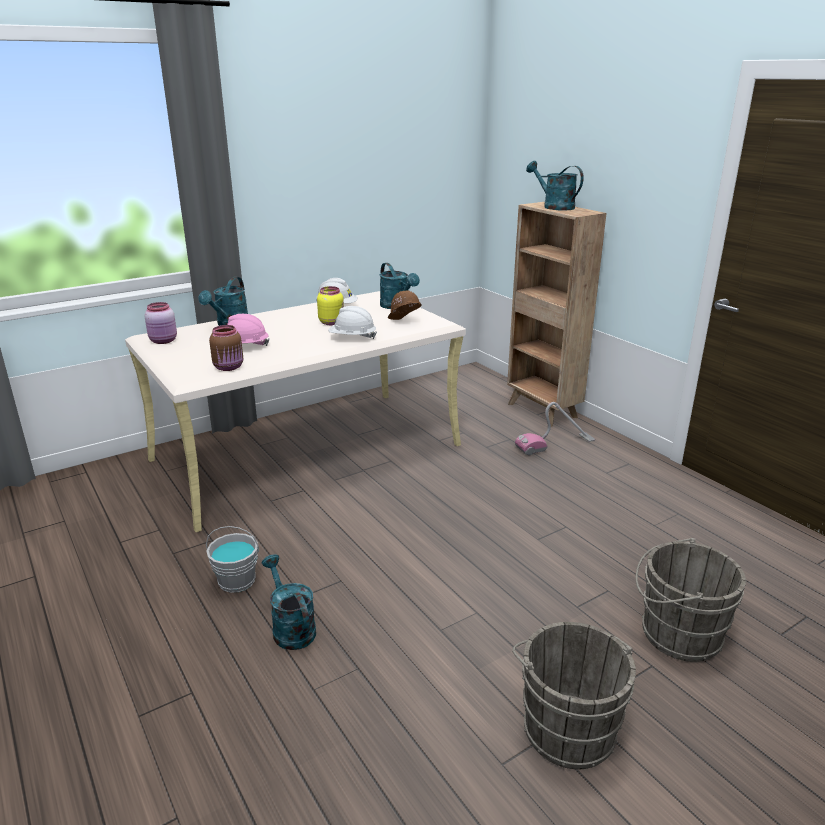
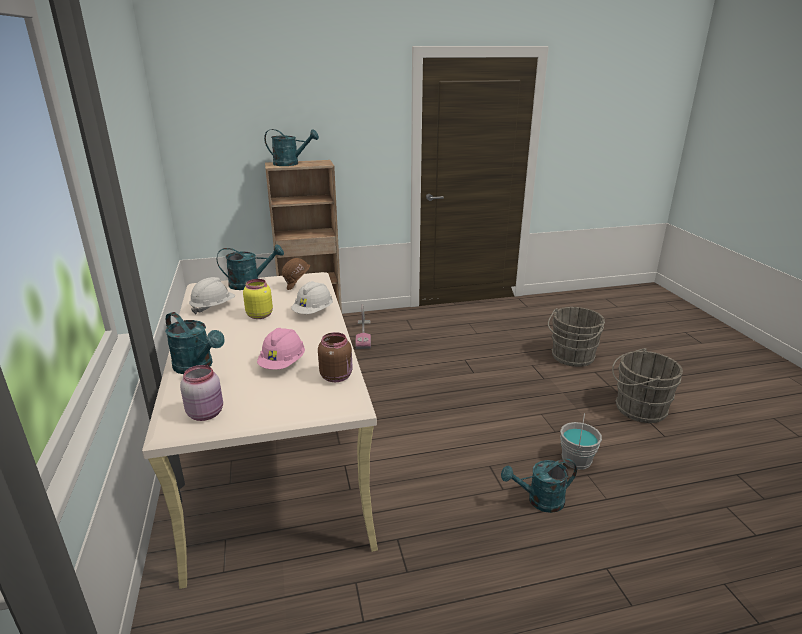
camera: 70 degrees left, 0 degrees up
(237, 580) = (469, 526): grey bucket -> grey bucket (576, 459)
(554, 206) = (291, 164): turquoise watering can -> turquoise watering can turned 150 degrees counterclockwise

